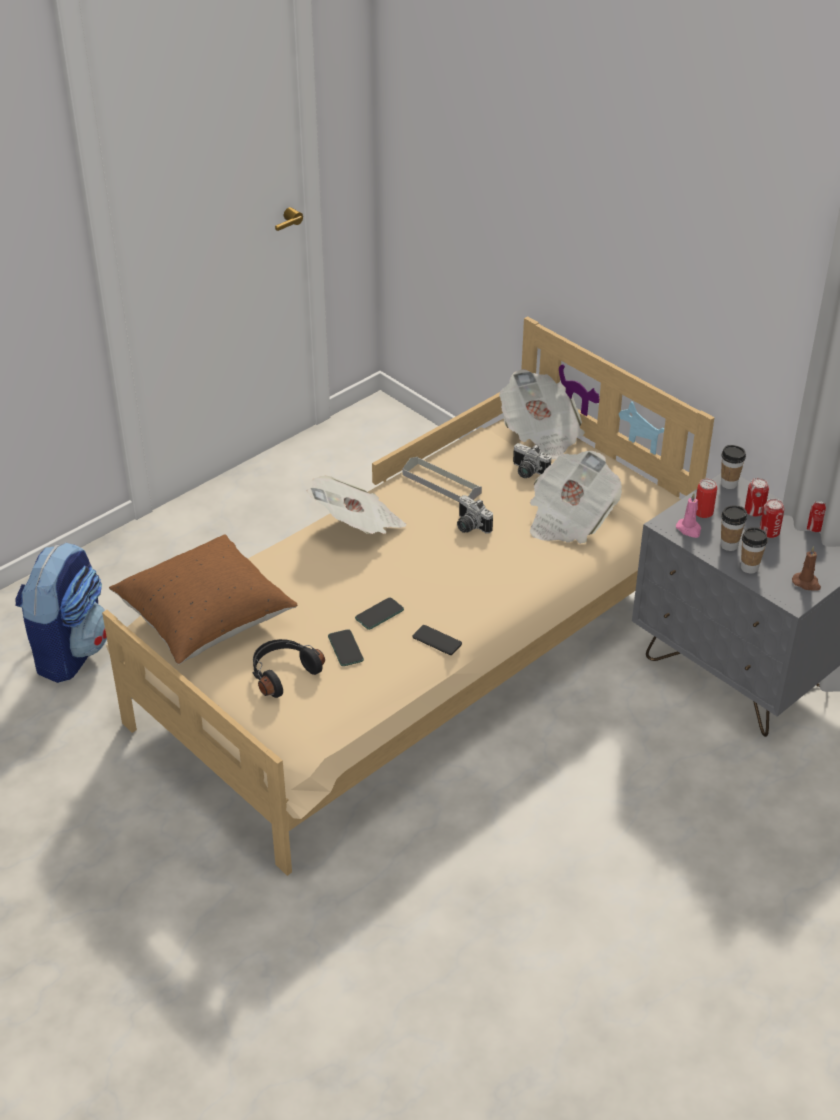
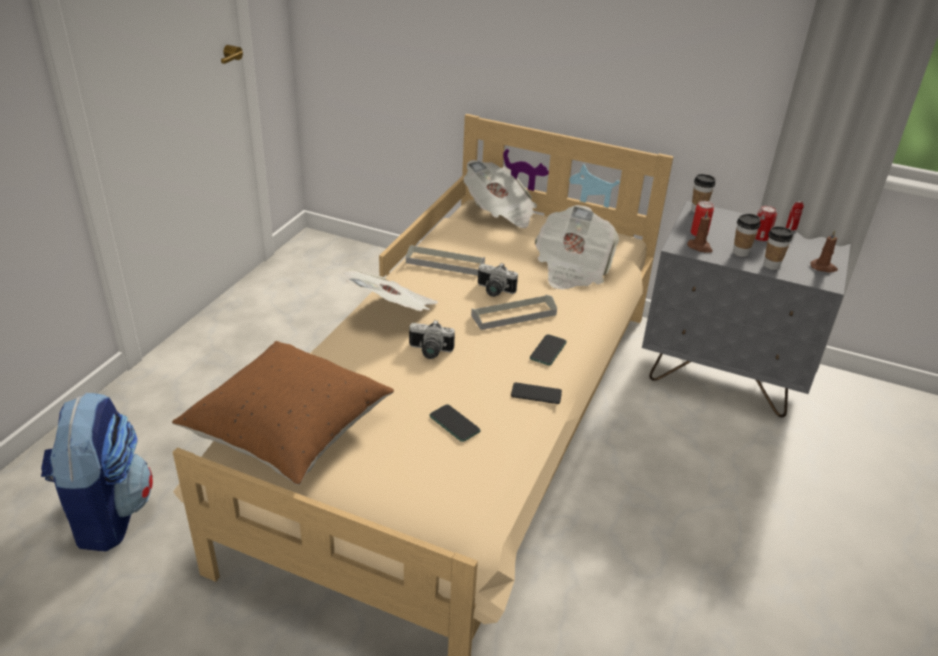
camera: 25 degrees left, 5 degrees down
(283, 673) = (406, 465): black headphones -> none
(379, 614) = (465, 383): phone -> phone (548, 350)
(471, 557) = (513, 315): none -> grey tray
(527, 472) = (510, 241): camera -> camera (429, 352)
(689, 529) = (700, 247): pink candle -> brown candle
(754, 511) = (735, 225): can -> none

